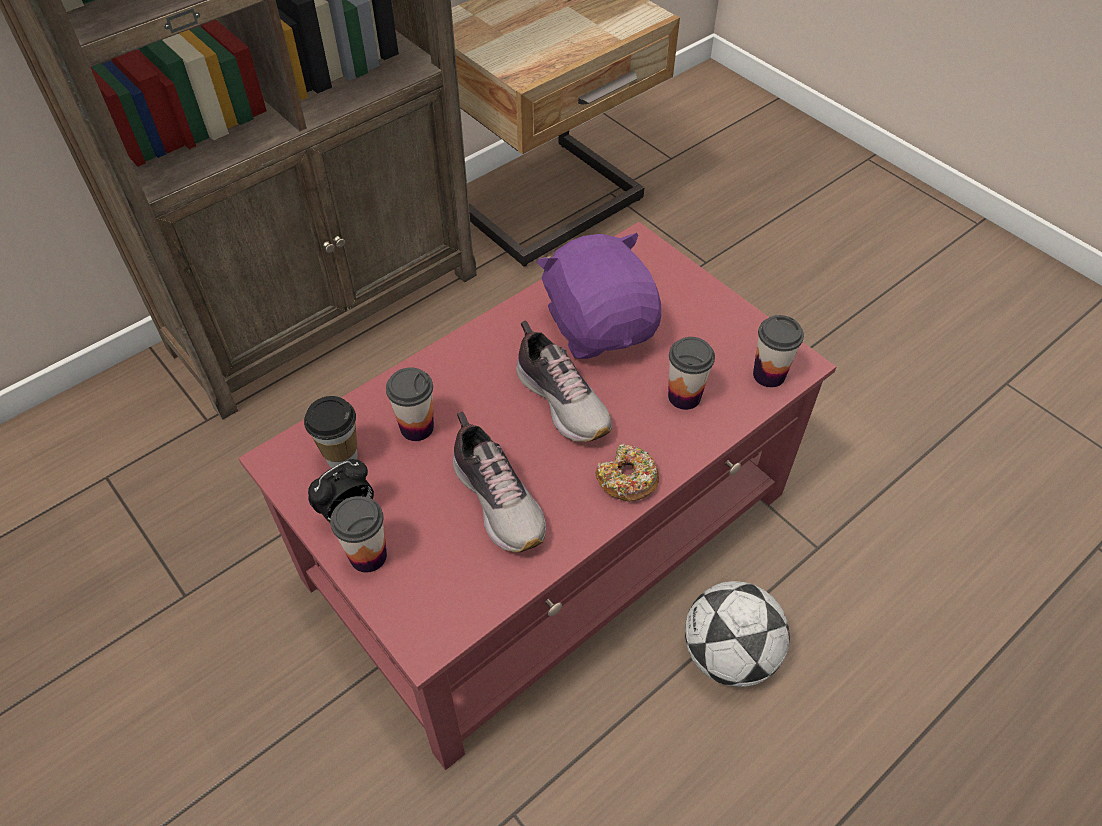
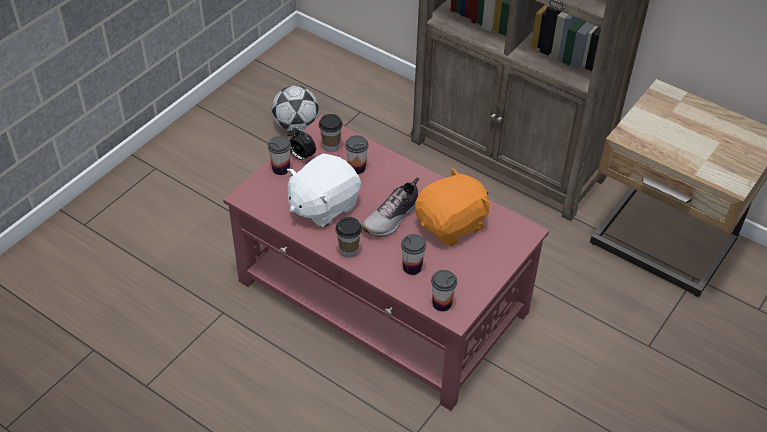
camera: 75 degrees right, 5 degrees down
(499, 499) = (323, 206): shoe -> white plush toy
(600, 326) = (452, 225): purple plush toy -> orange plush toy
(627, 480) = (349, 251): donut -> cup
(729, 654) = (329, 393): football -> football (296, 126)

